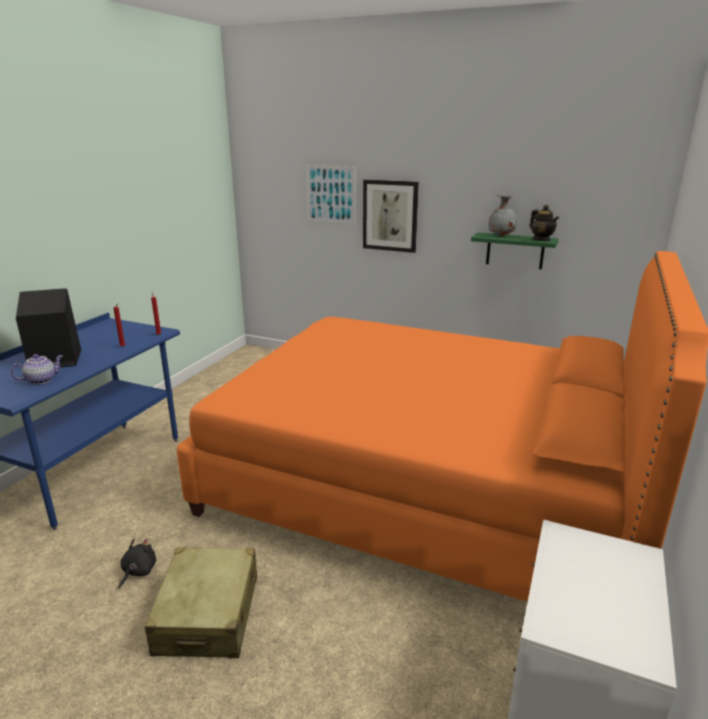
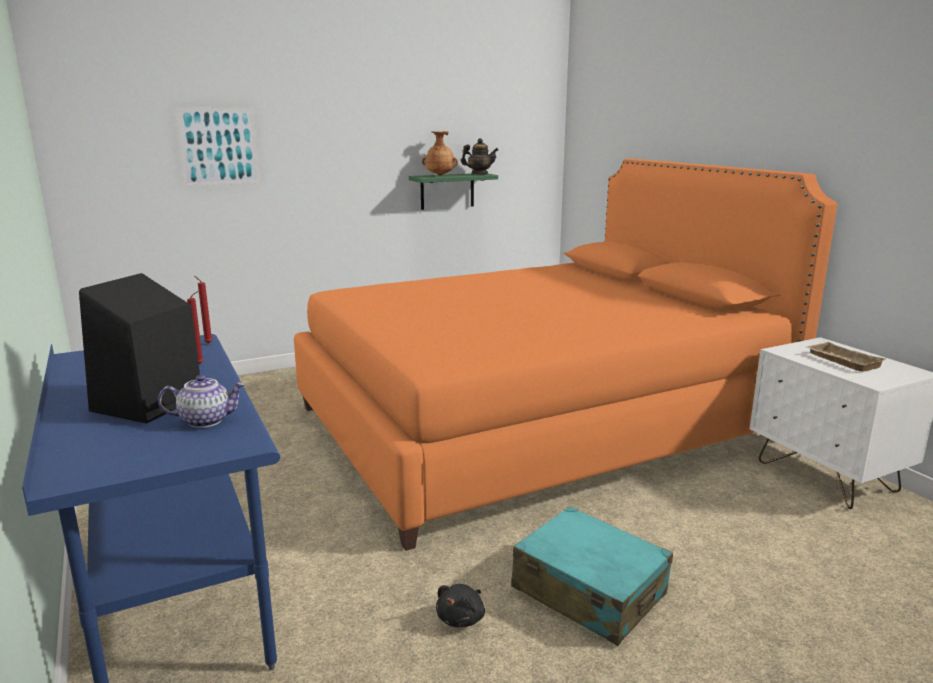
camera: 50 degrees left, 5 degrees down
(41, 380) = (206, 420): teapot -> teapot turned 75 degrees clockwise
(138, 571) = (462, 618): black plush toy -> black plush toy turned 120 degrees counterclockwise
(208, 614) = (589, 591): beige suitcase -> turquoise suitcase
(390, 215) = (306, 167): picture -> none
(501, 236) = (440, 175): grey vase -> brown vase
(590, 584) = (841, 361): none -> beige tray

